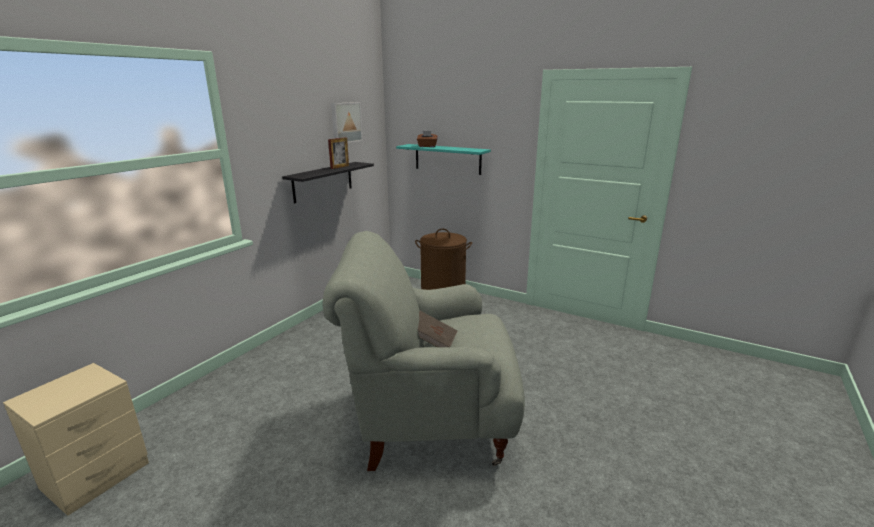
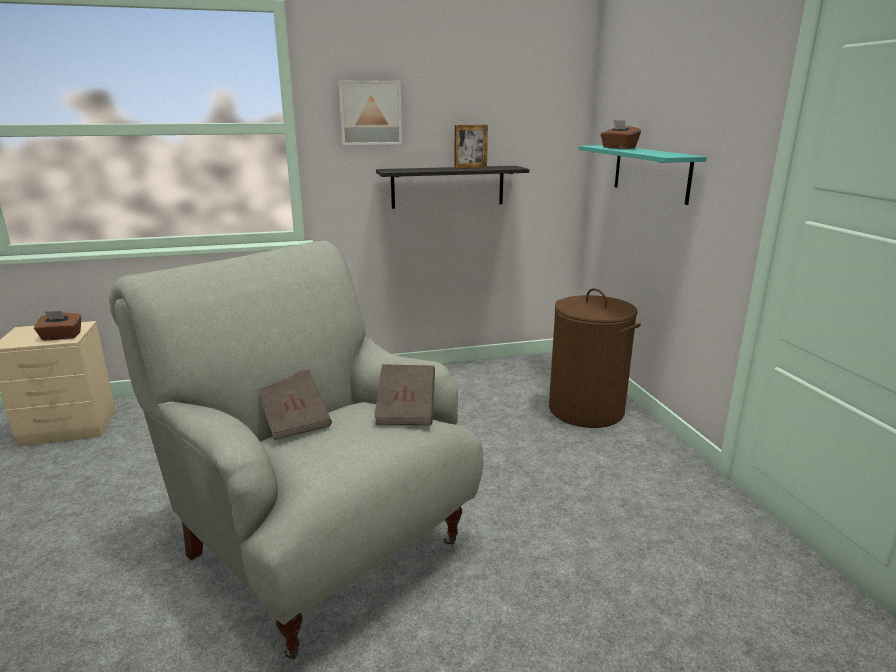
camera: 45 degrees right, 0 degrees up
(95, 385) = (61, 337): none -> brown tissue box
(345, 122) = (504, 104): picture -> picture (370, 113)
(472, 314) = (406, 410): none -> brown book

